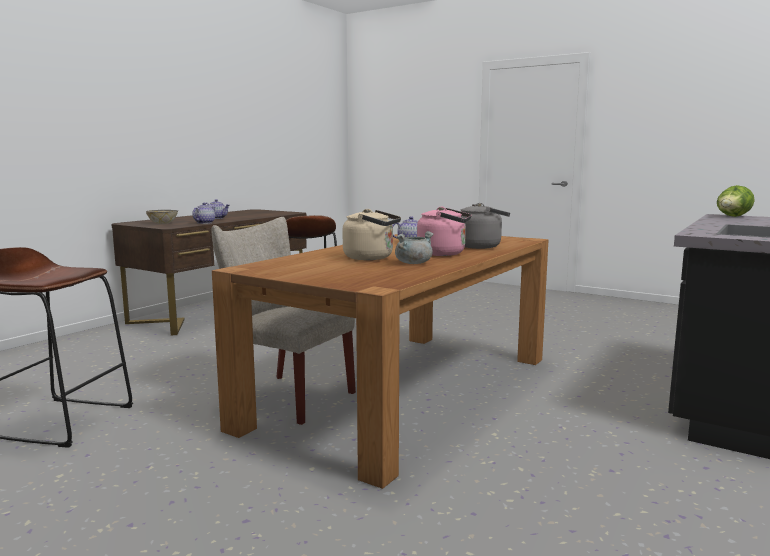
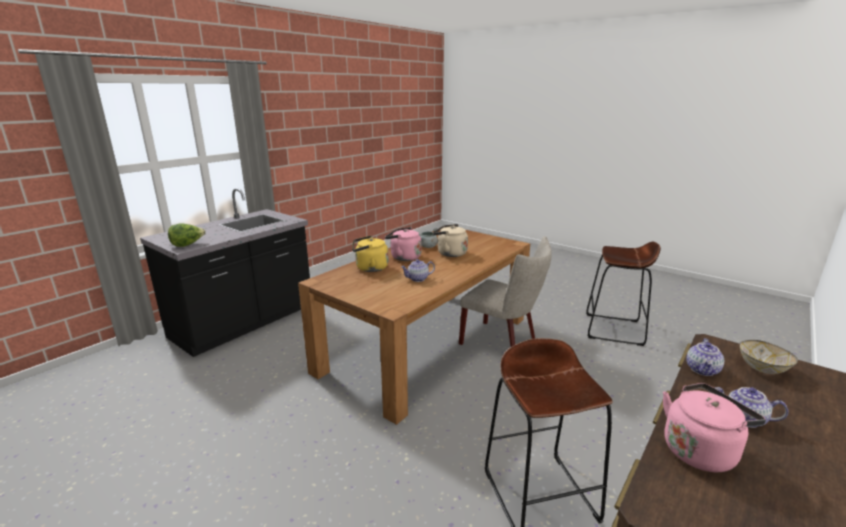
camera: 175 degrees left, 10 degrees up
(255, 216) = (700, 450): none -> pink kettle
(481, 246) = (369, 268): grey kettle -> yellow kettle

